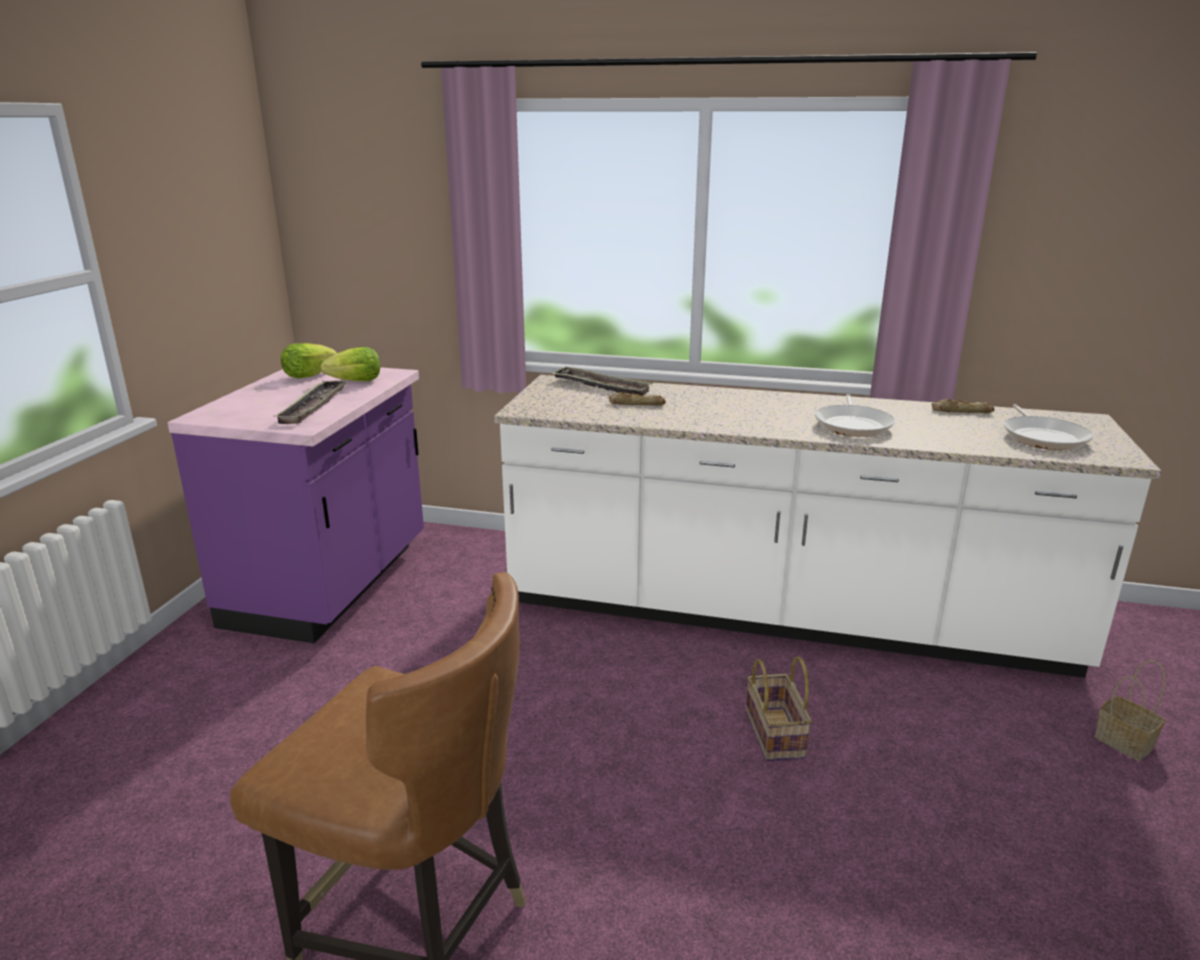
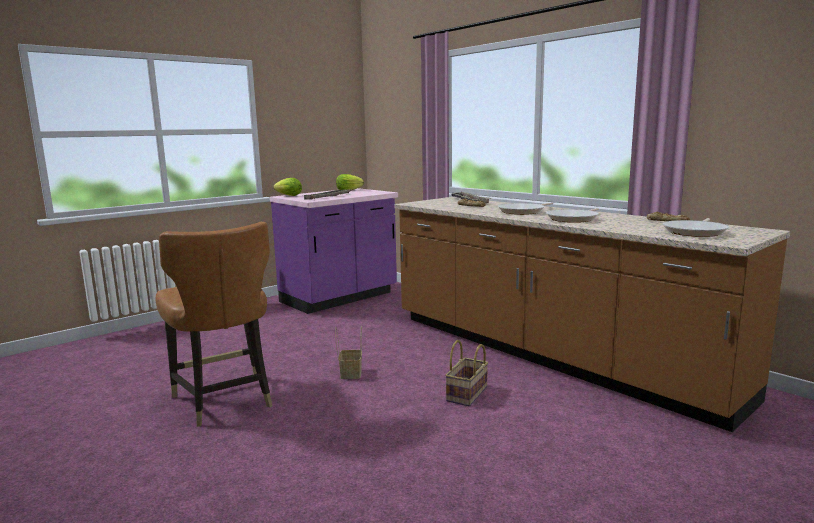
camera: 35 degrees right, 10 degrees down
(356, 382) = (362, 193): lettuce -> lettuce (289, 195)
(748, 412) = (523, 211): none -> frying pan
(782, 616) = (548, 355): white counter -> brown counter
(1121, 741) = (706, 465): basket -> basket (350, 373)

